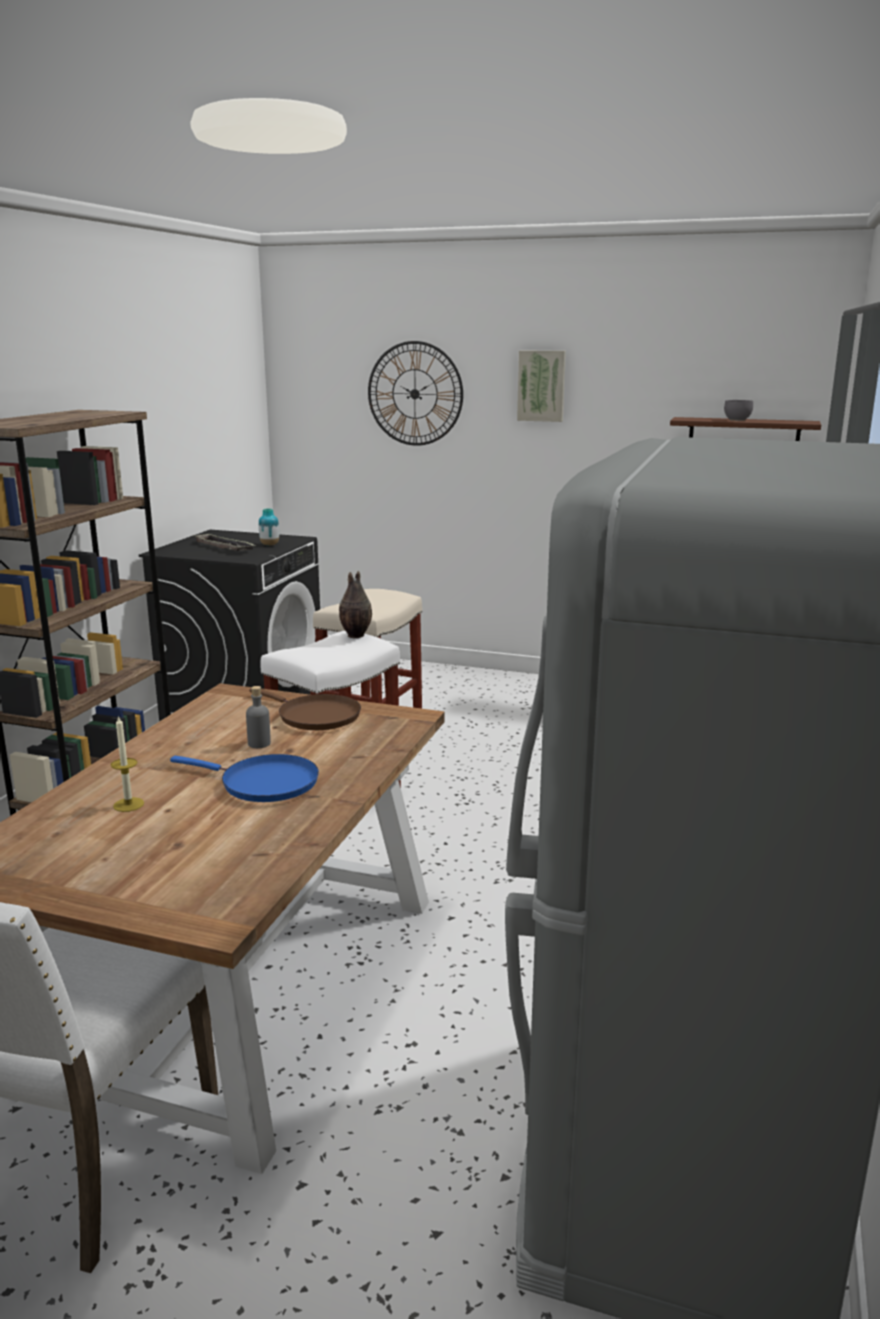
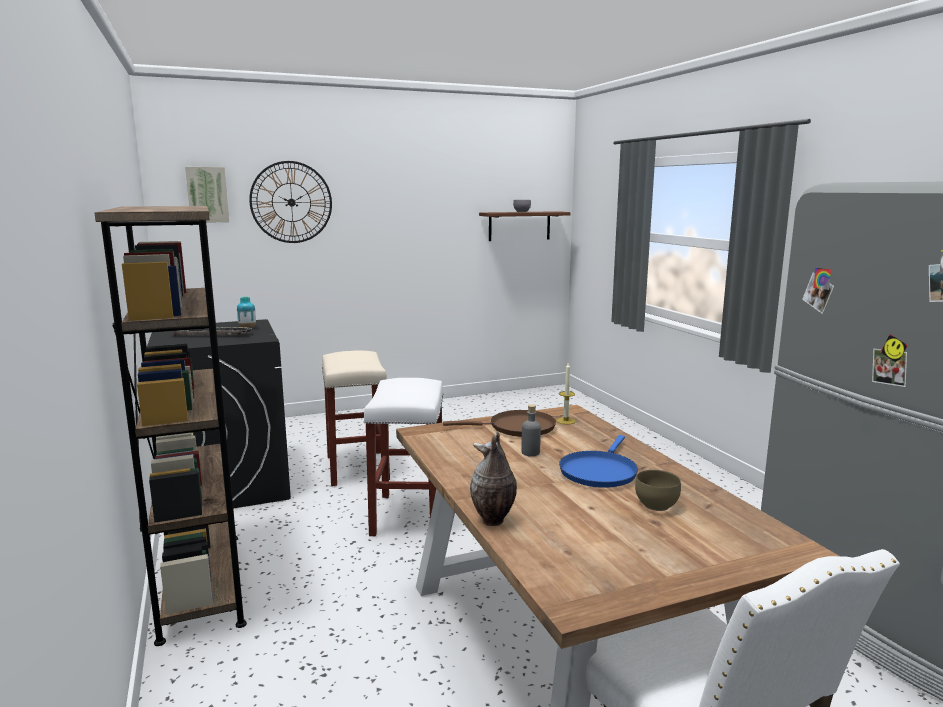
camera: 40 degrees left, 5 degrees down
(128, 804) = (559, 515): candle -> candle (566, 421)
(218, 833) = (657, 506): none -> brown bowl
(263, 783) = (599, 471): blue frying pan -> blue frying pan turned 135 degrees clockwise
(355, 636) = (407, 380): vase -> vase (493, 520)
(541, 386) = (391, 194): picture -> picture (207, 194)

